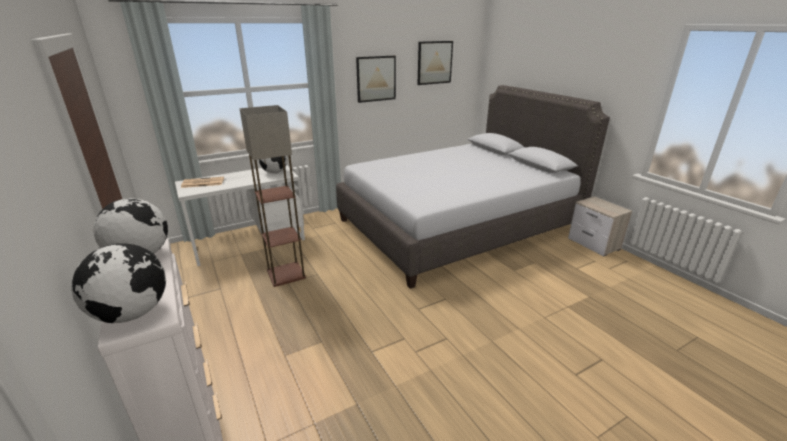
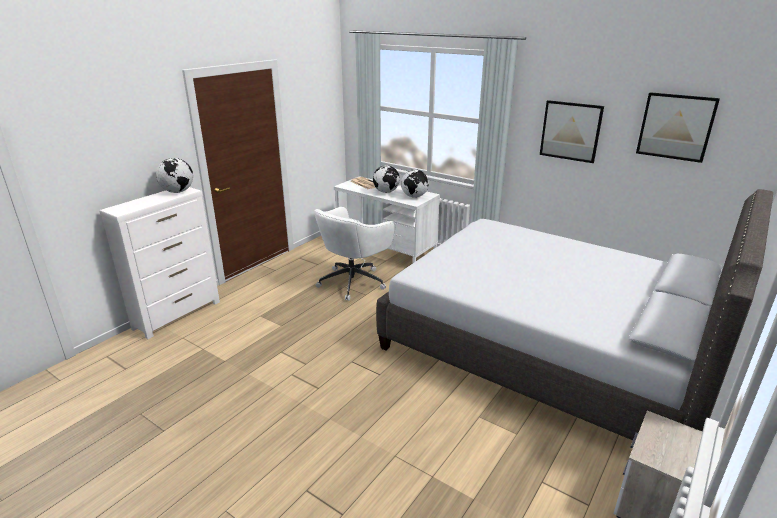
camera: 65 degrees right, 0 degrees up
(133, 313) = (123, 207): globe -> globe (386, 192)
(286, 275) = (353, 281): floor lamp -> white office chair

